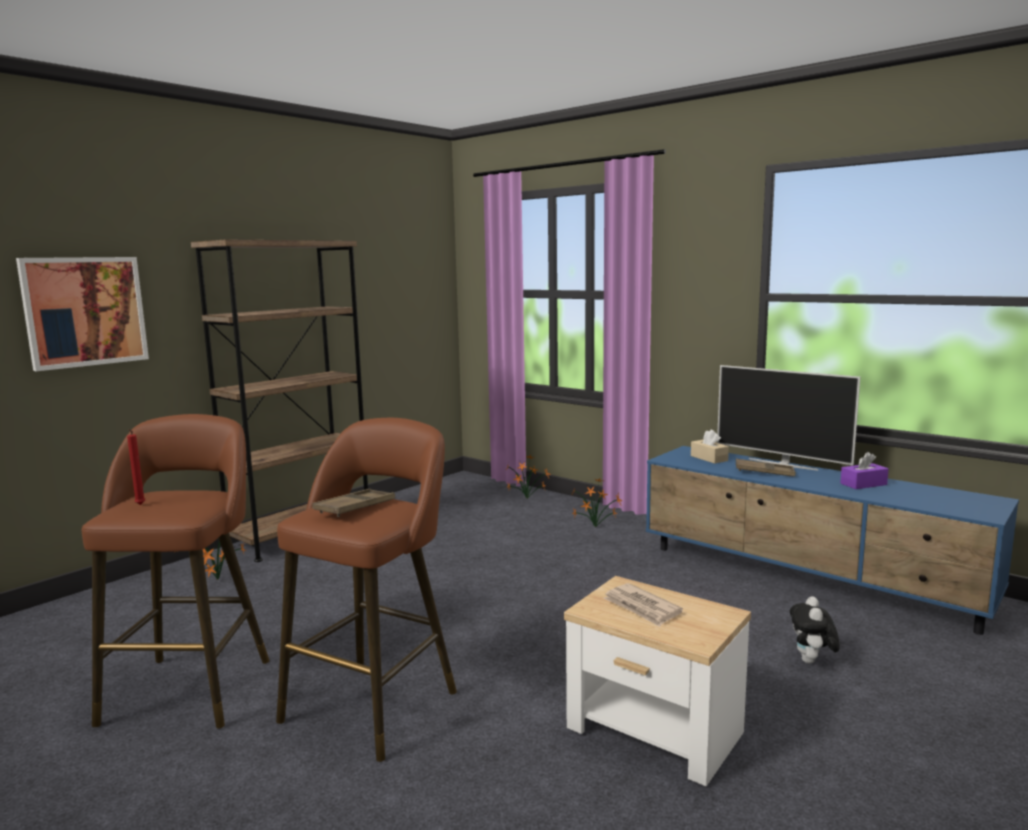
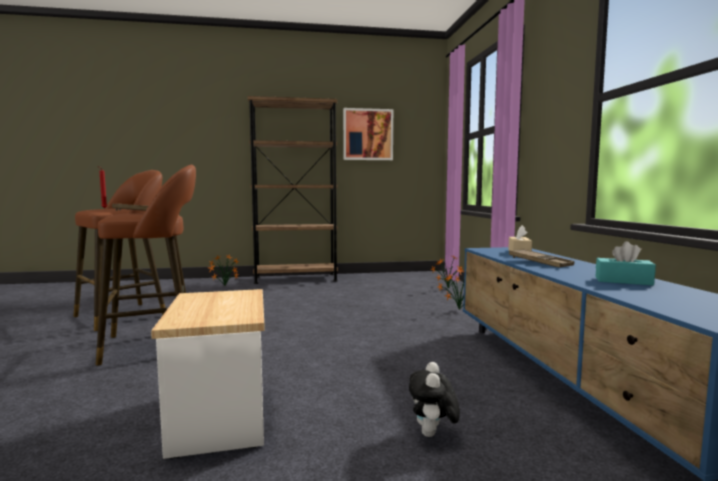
camera: 40 degrees right, 5 degrees down
(85, 311) = (193, 137): picture -> picture (368, 134)
(642, 608) = (215, 302): newspaper -> none
(783, 464) = (579, 262): television -> none
(812, 662) = (432, 435): plush toy -> plush toy turned 45 degrees counterclockwise
(863, 484) = (623, 281): purple tissue box -> turquoise tissue box

